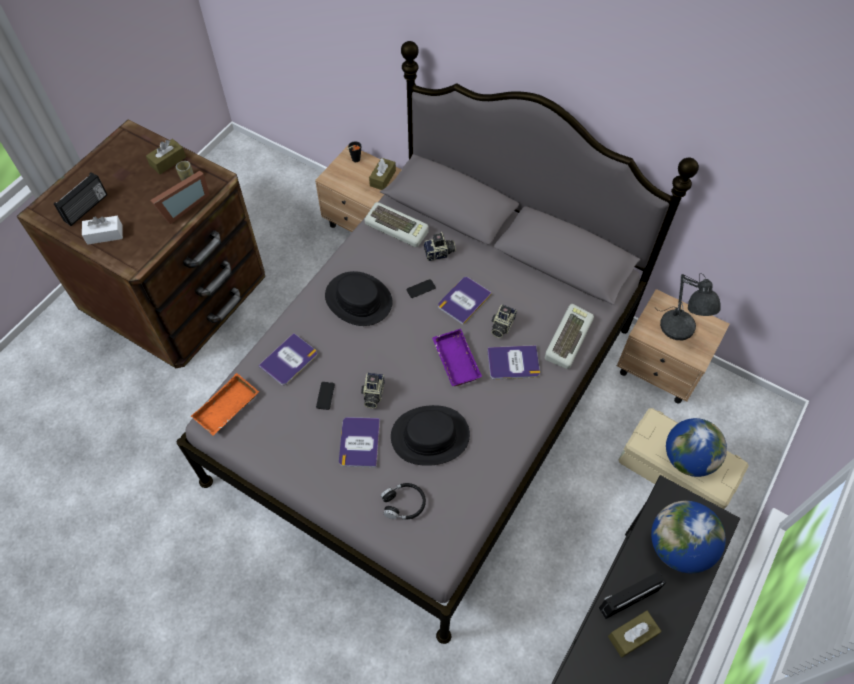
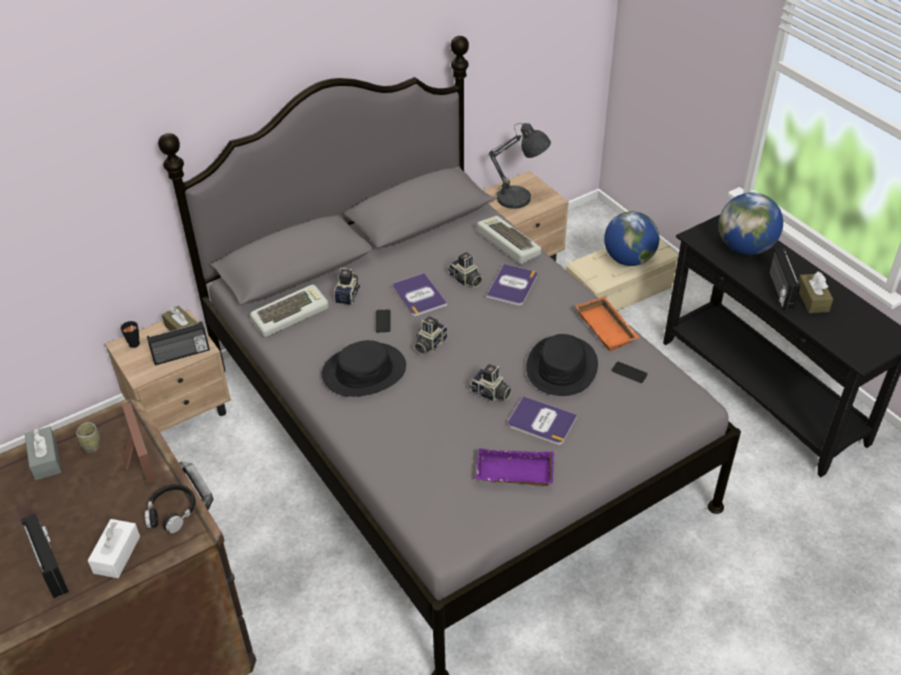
camera: 65 degrees left, 15 degrees down
(168, 161) = (45, 459): brown tissue box -> grey tissue box
(227, 409) = (439, 522): orange tray -> orange tray (608, 328)
(289, 360) = (407, 449): book -> none
(325, 396) = (472, 431): phone -> phone (629, 372)
(358, 189) = (181, 355): none -> radio
(403, 504) = (627, 408): black headphones -> black headphones (171, 512)
(409, 330) = (429, 344): none -> camera
(454, 360) = (486, 323): purple tray -> purple tray (513, 473)

